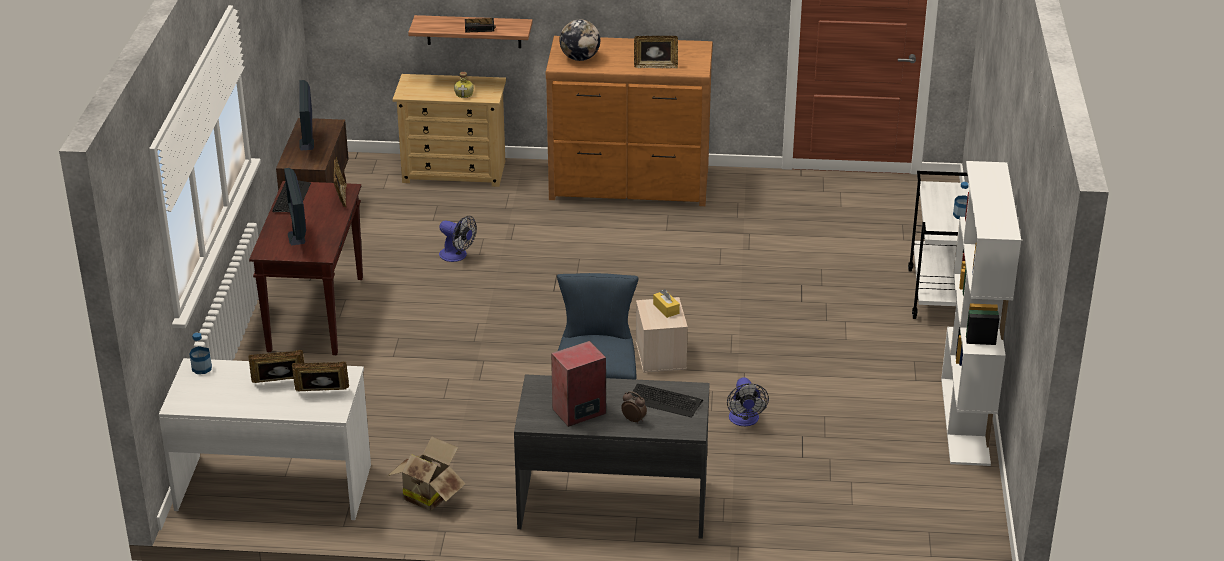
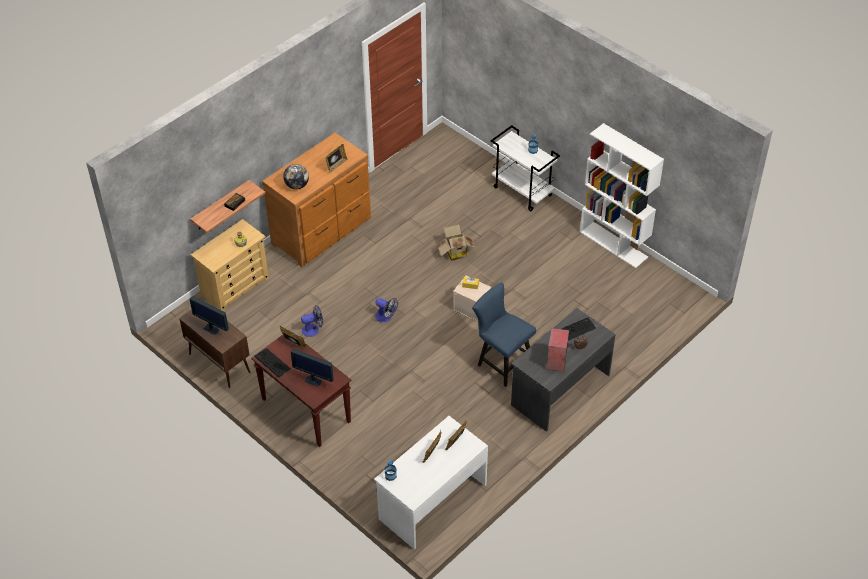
camera: 50 degrees left, 15 degrees up
(428, 495) = (493, 448): cardboard box -> cardboard box (455, 252)
(744, 420) = (545, 311): fan -> fan (386, 317)

